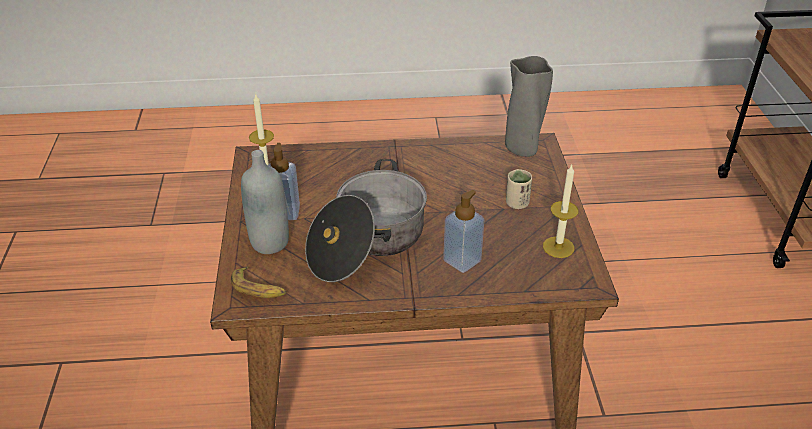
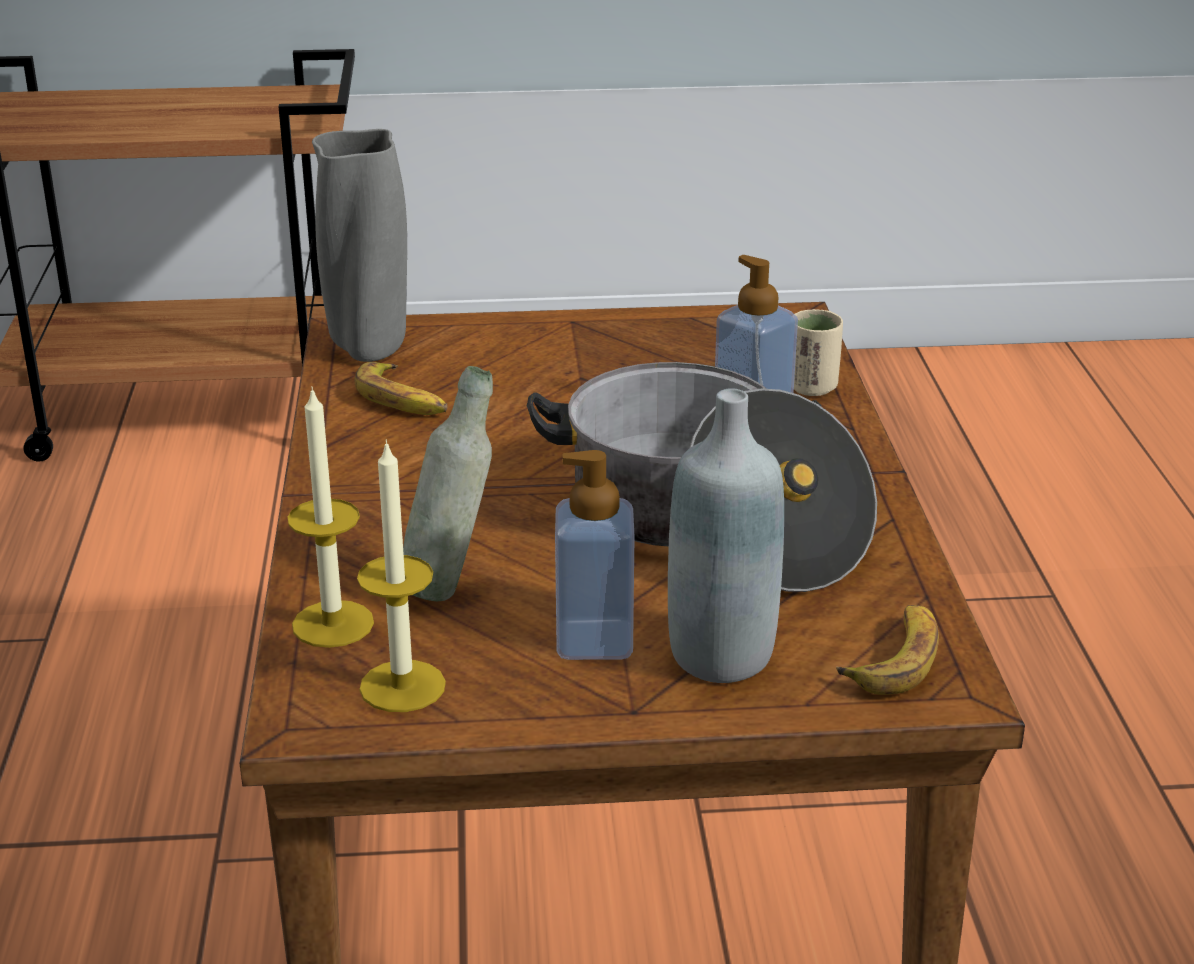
camera: 90 degrees left, 10 degrees down
(326, 179) = (450, 586): none -> grey bottle
(474, 161) = (402, 400): none -> banana
(517, 203) = (564, 363): beige cup -> beige cup (812, 387)
(558, 247) = (699, 335): candle -> candle (333, 624)

